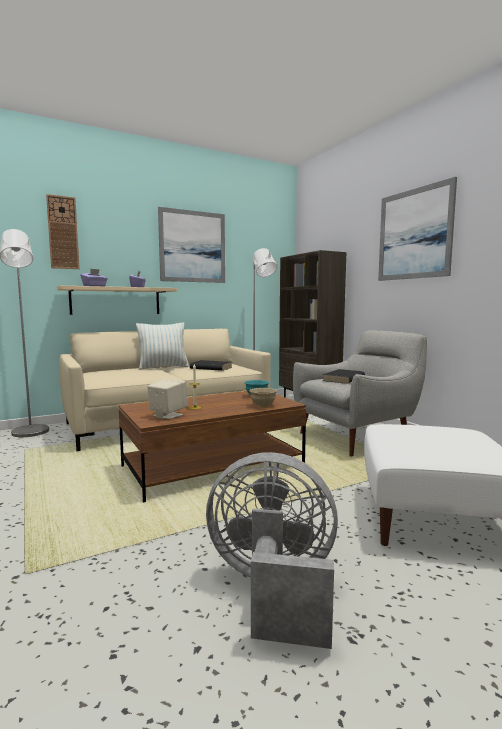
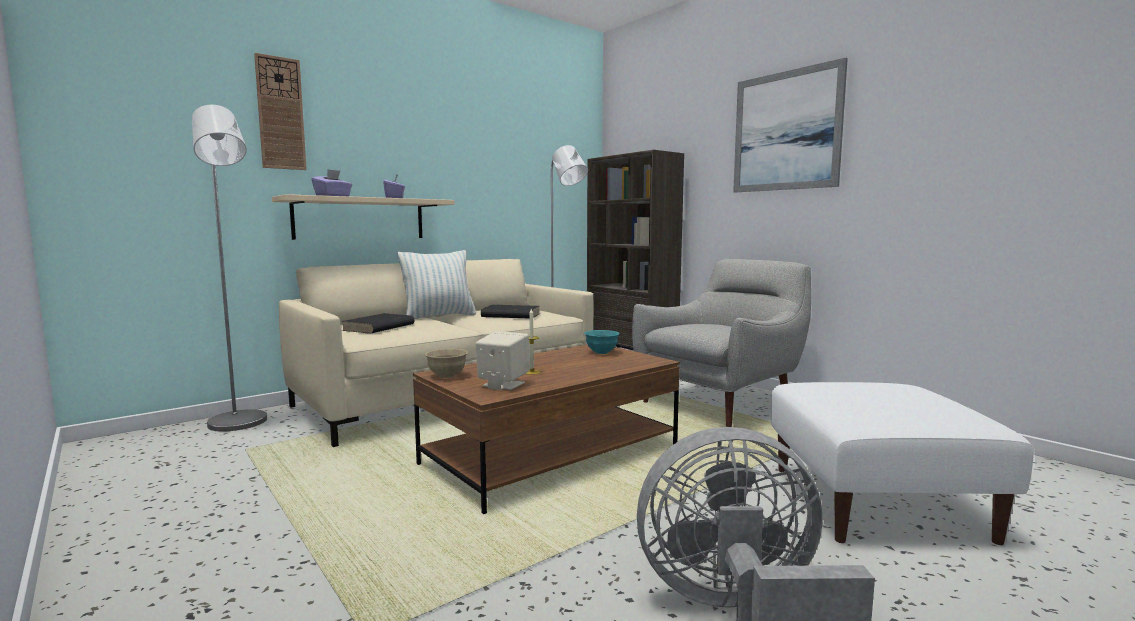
camera: 10 degrees left, 0 degrees up
(192, 246) = (468, 140): picture -> none
(263, 405) = (624, 365): beige bowl -> beige bowl (447, 376)
(343, 379) = (704, 325): black book -> black book (378, 327)

